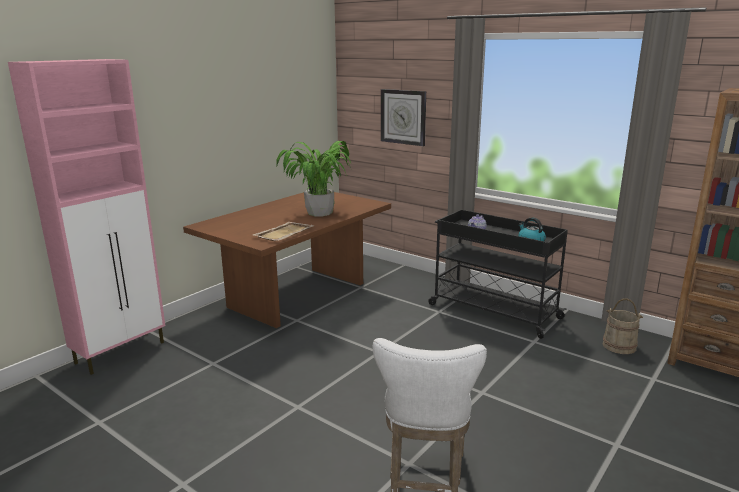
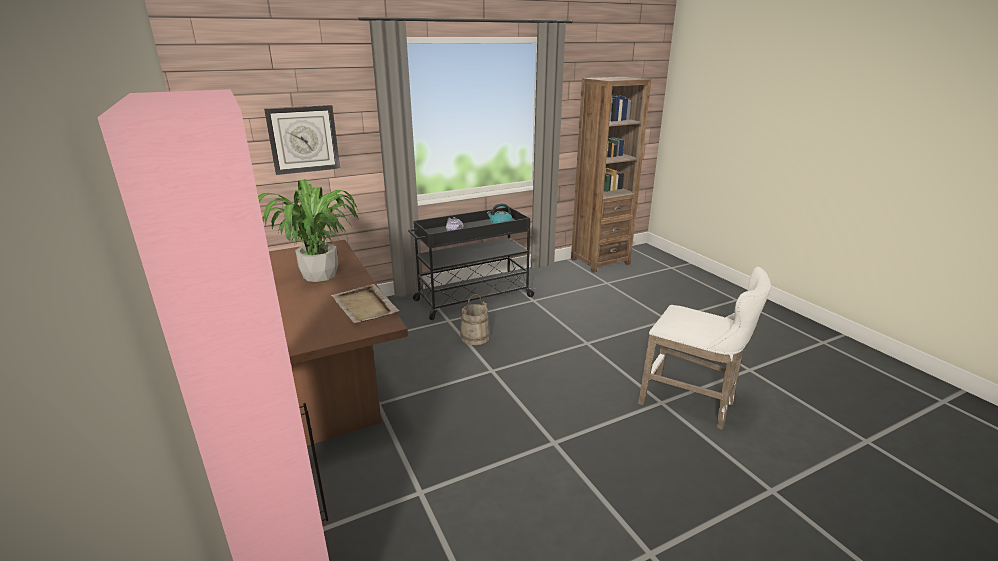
camera: 65 degrees left, 5 degrees up
(619, 346) = (562, 277): beige bucket -> beige bucket (475, 337)

